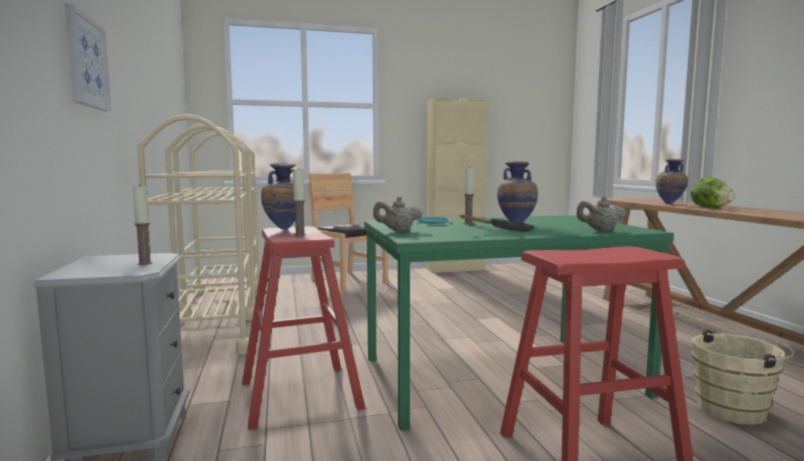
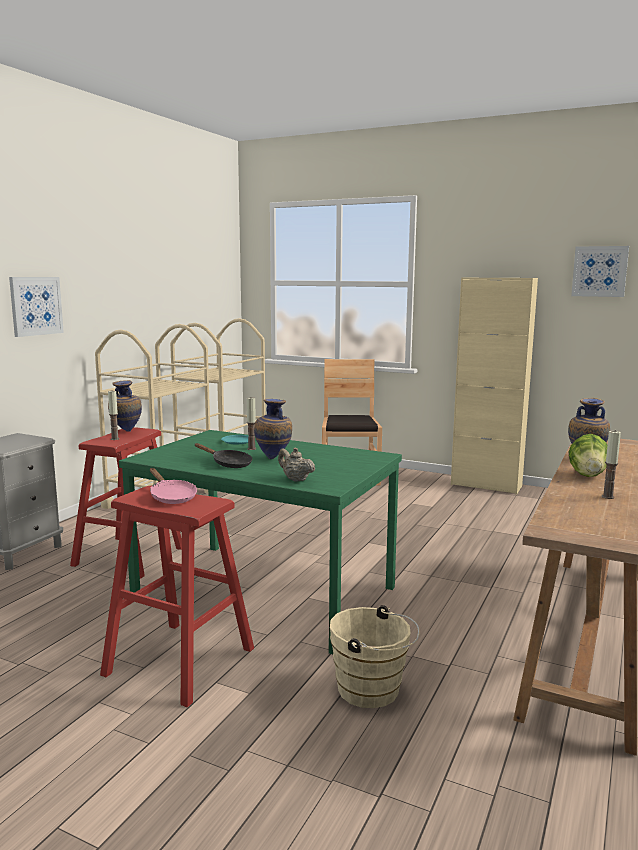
camera: 40 degrees right, 5 degrees up
(144, 263) = (16, 445): candle -> candle (608, 497)
(397, 231) = (171, 447): beige teapot -> none
(516, 99) = (599, 271): none -> picture
(587, 252) = (171, 497): none -> pink frying pan

